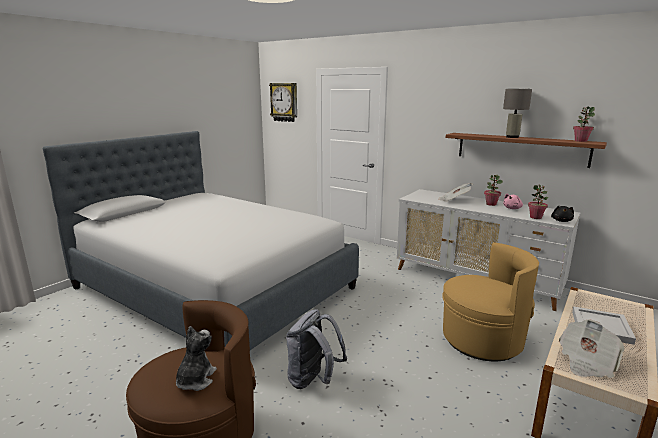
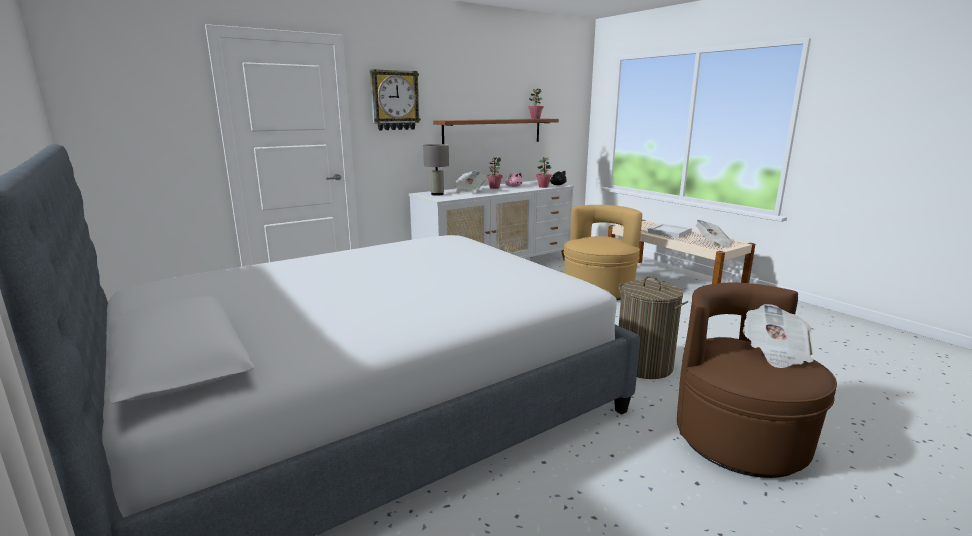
camera: 70 degrees left, 0 degrees up
(195, 380) = (775, 352): plush toy -> newspaper
(284, 102) = (125, 85): wall clock -> wall clock (394, 100)
(313, 380) = (644, 365): grey backpack -> laundry basket
(512, 137) = (494, 119): grey table lamp -> grey table lamp (437, 194)

